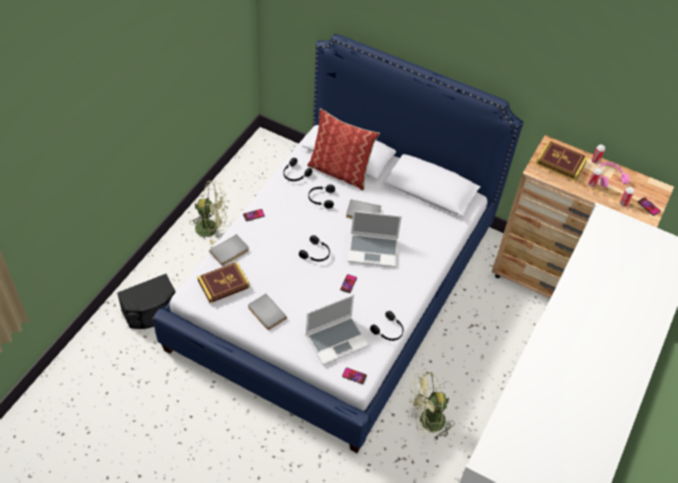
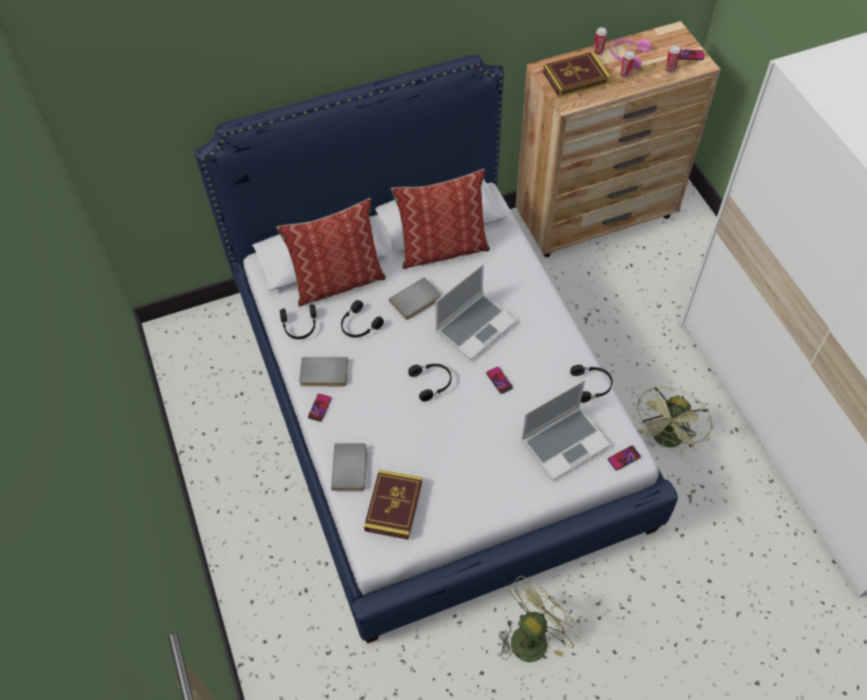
camera: 45 degrees left, 5 degrees up
(151, 312) = (300, 622): black speaker -> none
(212, 228) = (239, 473): green fan -> green fan (533, 635)
(266, 313) = (471, 489): grey book -> grey book (324, 374)
(337, 340) = (565, 442): laptop -> laptop turned 45 degrees clockwise
(411, 203) = (442, 248): none -> pillow

